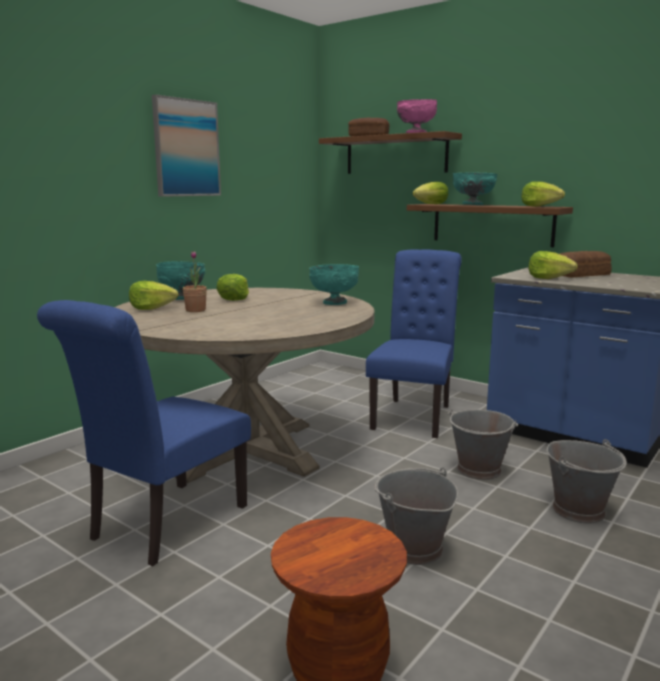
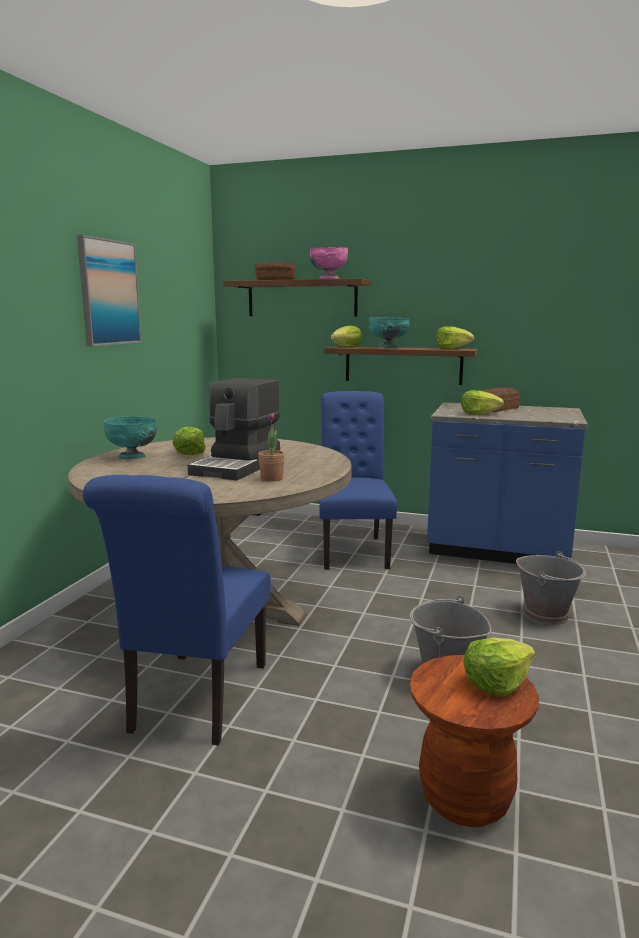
camera: 20 degrees left, 0 degrees up
(151, 308) = (116, 471): lettuce -> lettuce (496, 682)
(195, 310) = (169, 469): potted plant -> potted plant (271, 478)
(258, 312) = (238, 466): none -> coffee machine
(334, 303) = (296, 450): turquoise bowl -> none
(479, 470) = (446, 593): grey bucket -> none

